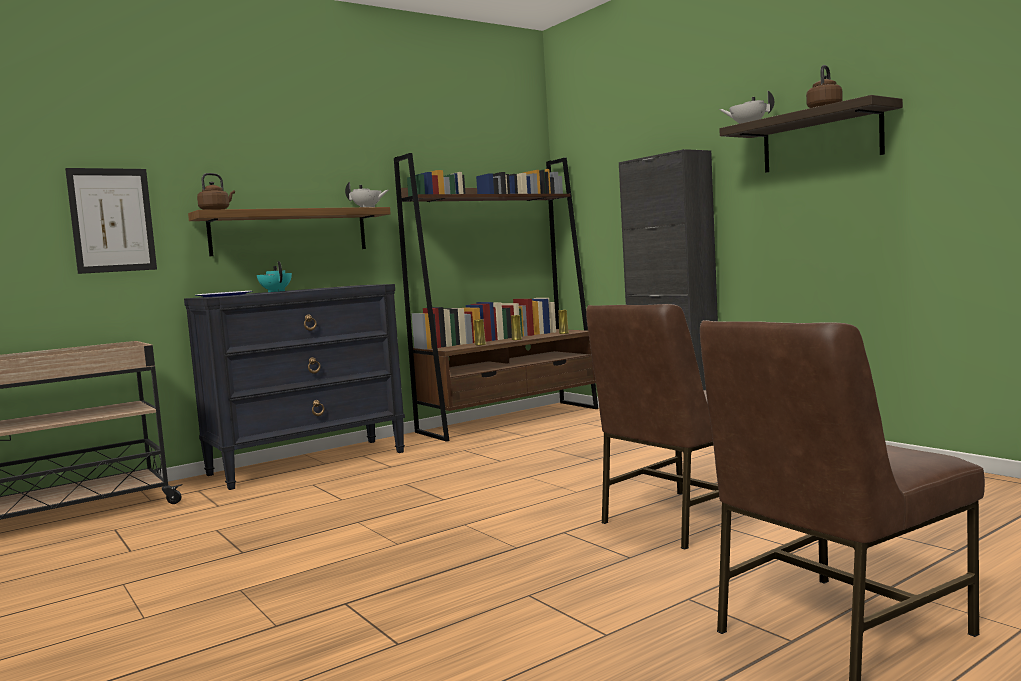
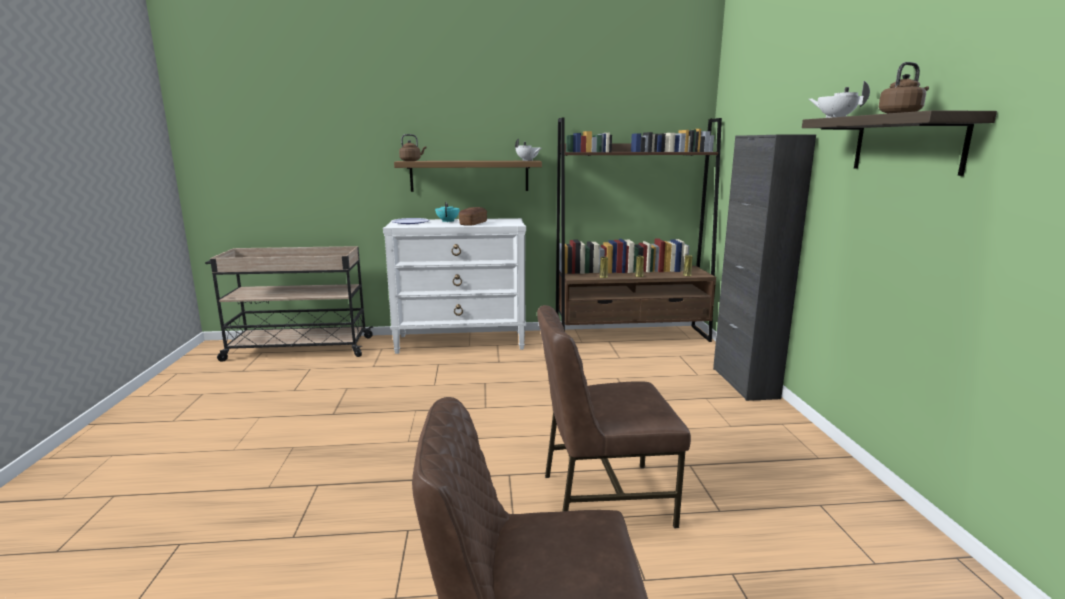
camera: 30 degrees right, 10 degrees up
(112, 220) = (349, 165): picture -> none
(308, 463) = (461, 342): black dresser -> white dresser
(319, 288) = (473, 223): none -> bread

